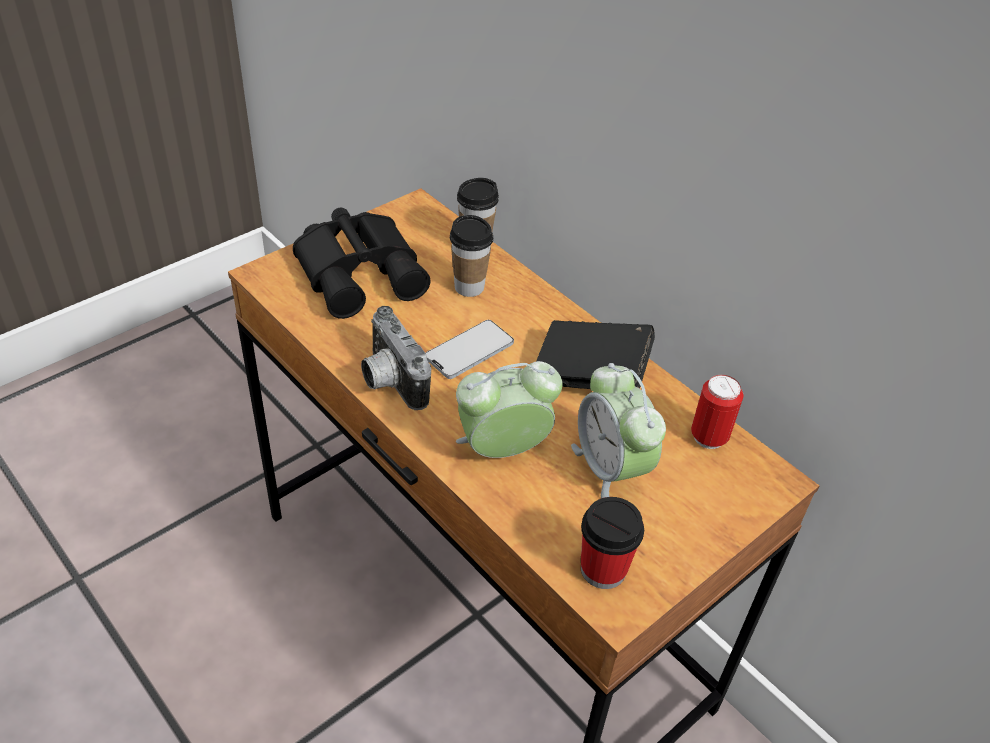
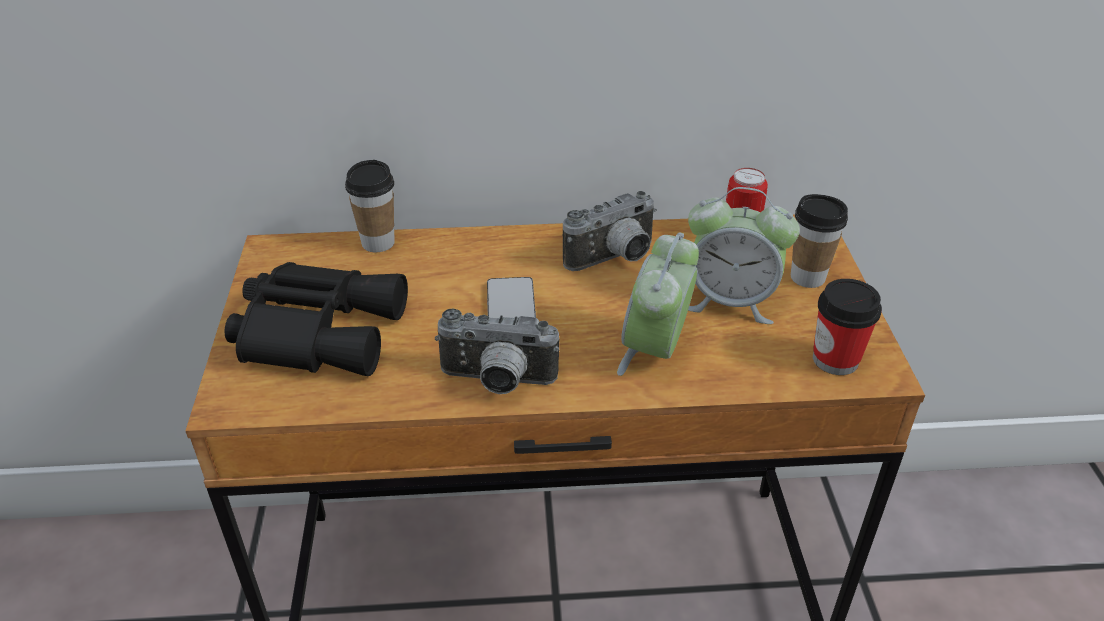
camera: 50 degrees left, 5 degrees down
(469, 287) = (427, 272): cup -> cup (807, 277)
(590, 376) = (615, 259): black book -> camera

